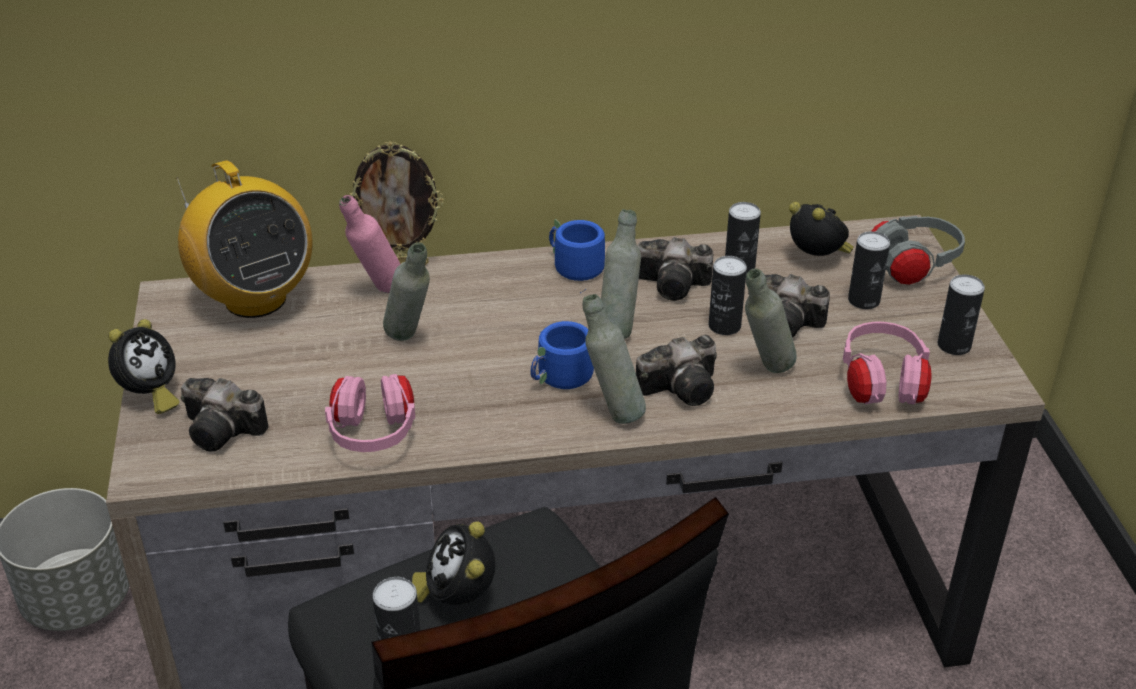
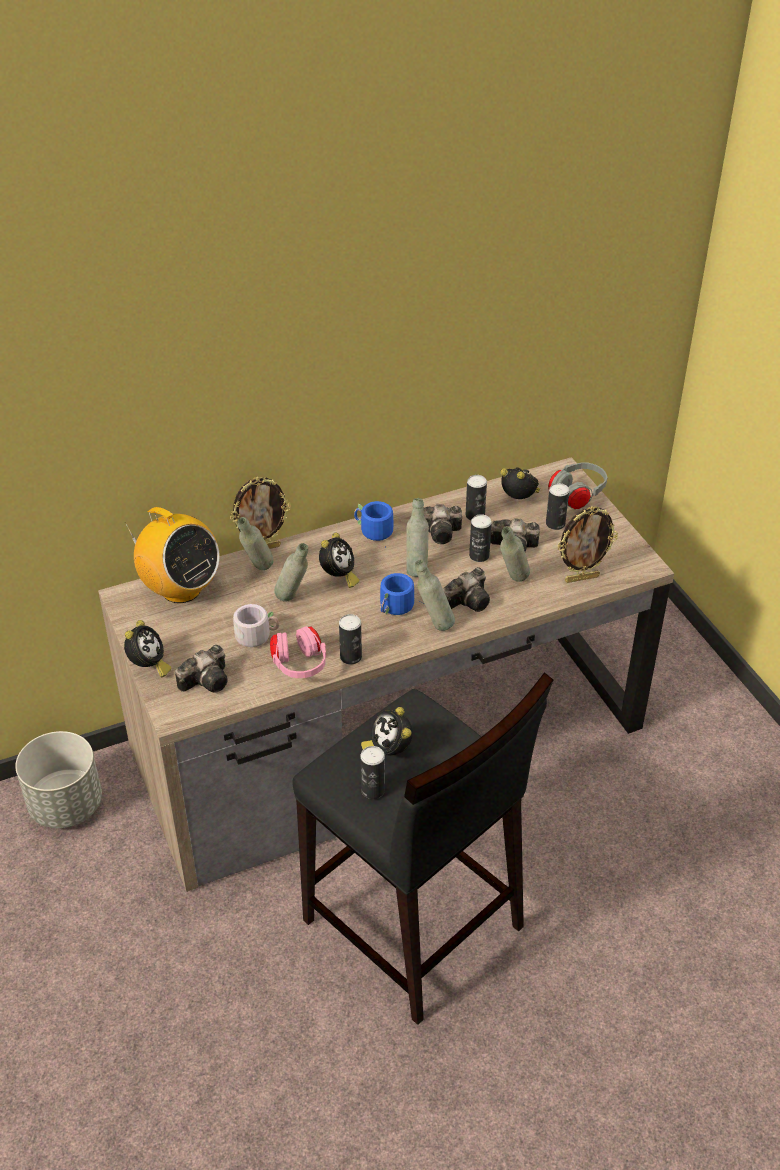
camera: 15 degrees left, 5 degrees up
(225, 431) = (208, 680): camera -> camera turned 45 degrees counterclockwise
(331, 380) = (257, 635): none -> grey mug
(378, 293) = (257, 571): pink bottle -> grey bottle
(493, 321) = (338, 577): none -> alarm clock
(882, 385) = (581, 578): pink headphones -> picture frame
(954, 345) = (615, 545): can -> can (351, 657)

